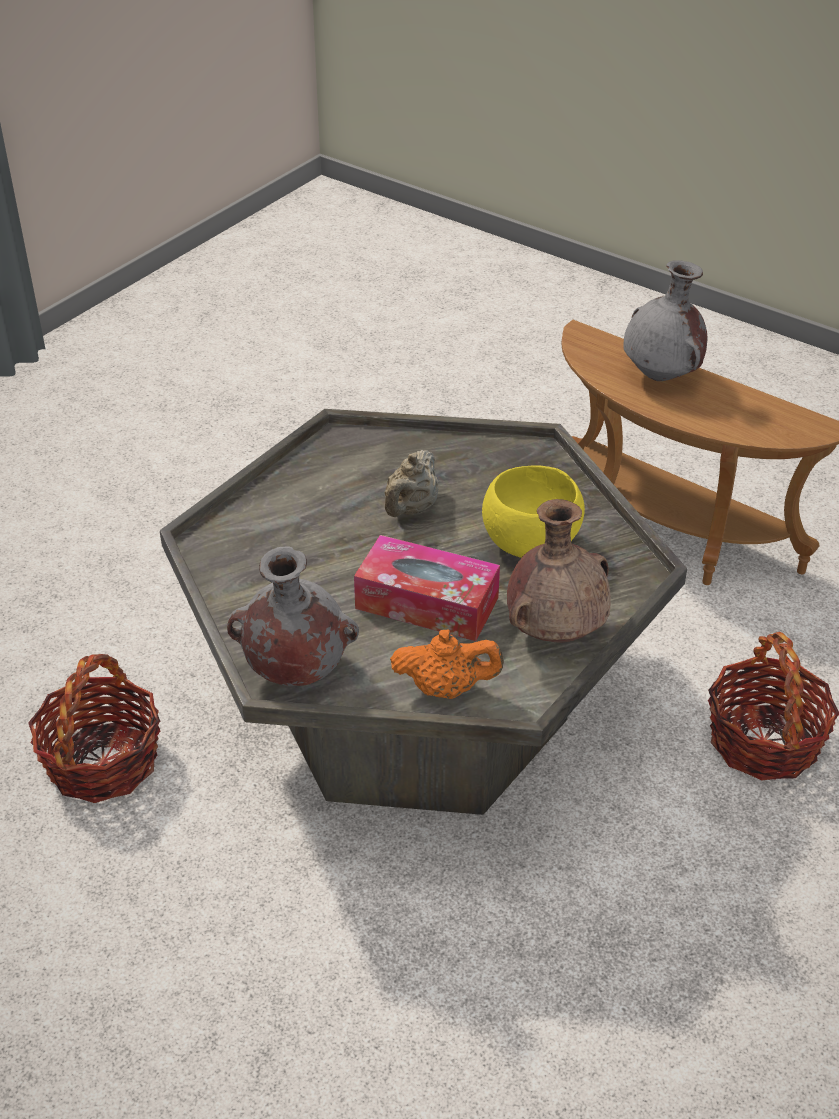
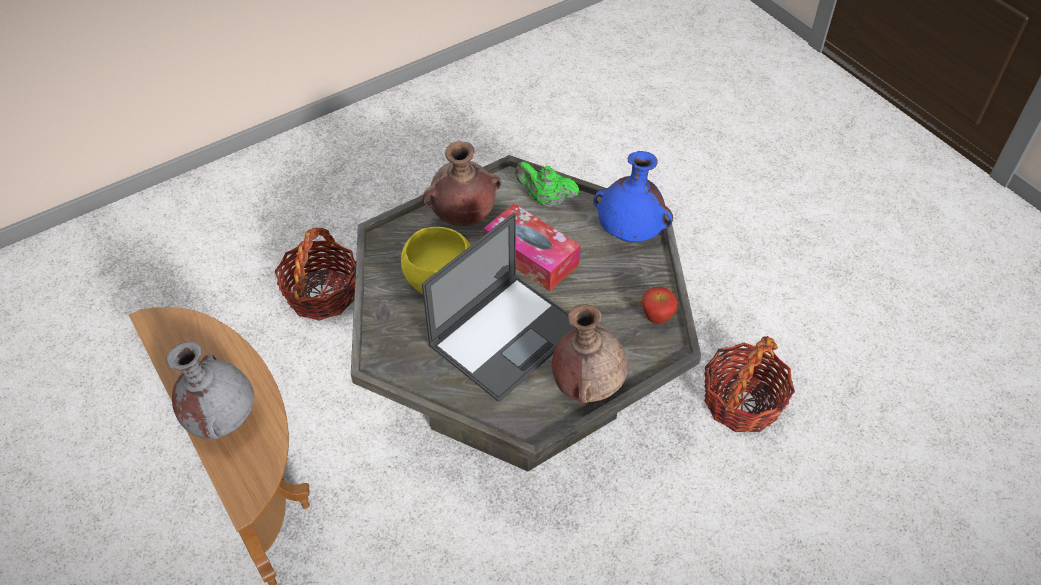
camera: 160 degrees left, 10 degrees up
(226, 570) = (656, 318): none -> apple
(292, 486) = (587, 384): none -> brown vase
(294, 669) = (630, 234): grey vase -> blue vase
(411, 509) = (506, 335): beige teapot -> laptop
(446, 688) = (546, 199): orange teapot -> green teapot

